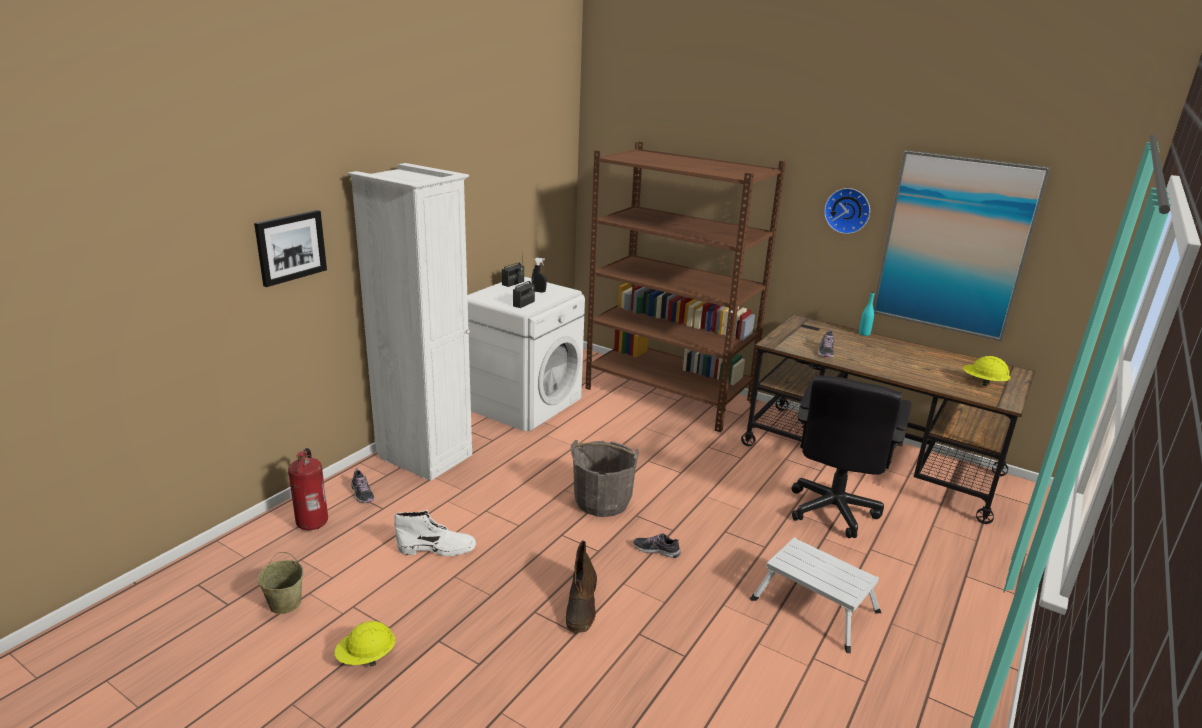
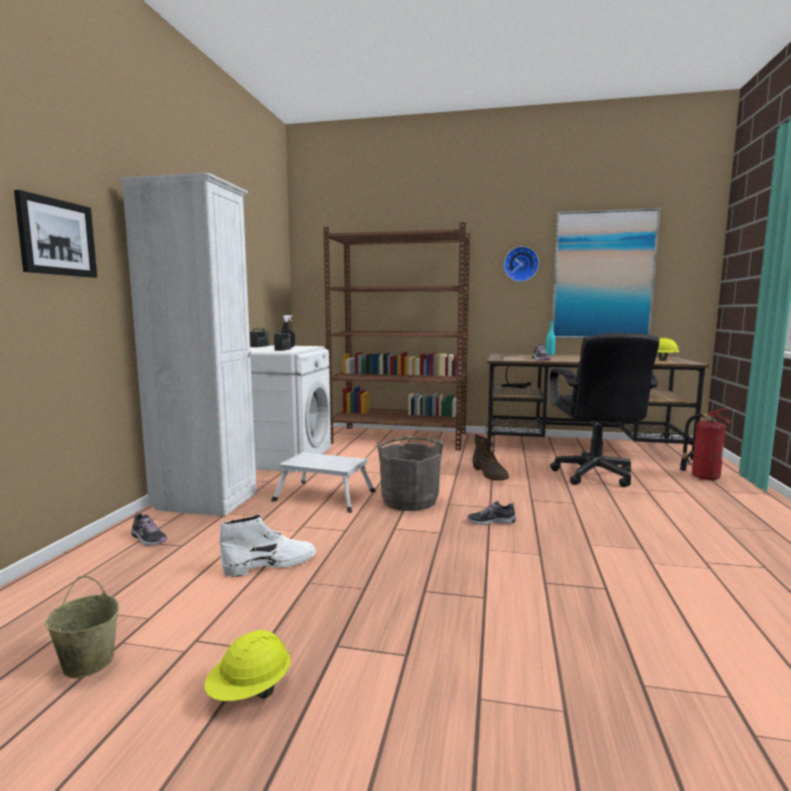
camera: 20 degrees left, 15 degrees down
(313, 522) = (95, 573): fire extinguisher -> fire extinguisher (703, 477)
(581, 607) = (468, 575): brown boot -> brown boot (490, 474)
(815, 606) = (659, 529): white step ladder -> white step ladder (325, 496)

